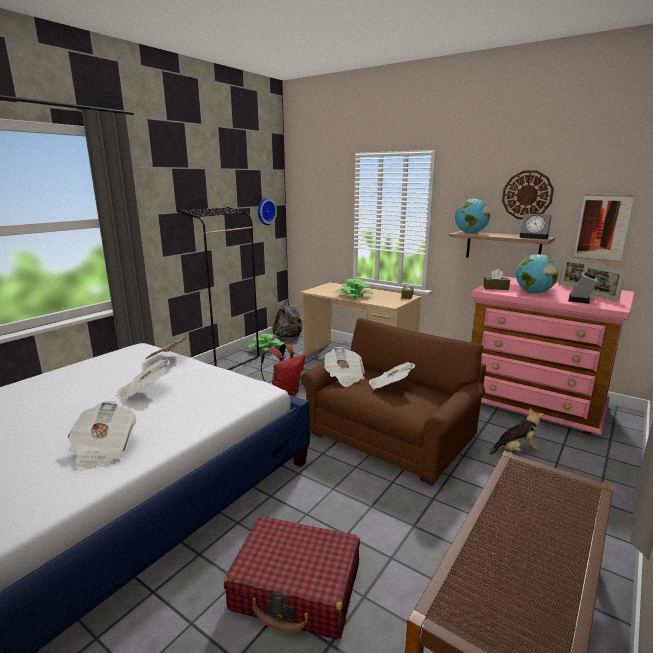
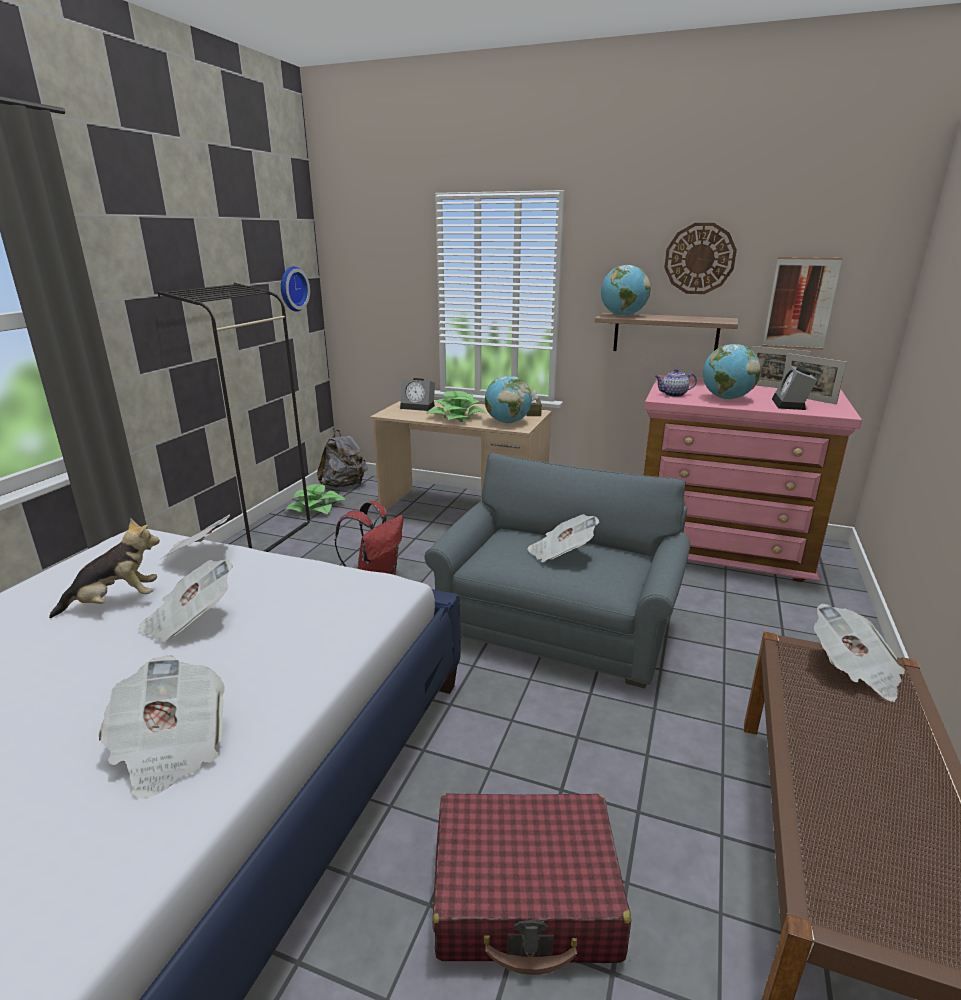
camera: 15 degrees left, 5 degrees up
(344, 377) = (488, 547): newspaper -> newspaper (854, 671)
(385, 301) = (507, 422): none -> globe
(391, 436) = (559, 623): brown armchair -> grey armchair
(495, 288) = (673, 395): brown tissue box -> teapot
(515, 450) = (726, 618): plush toy -> plush toy (116, 602)
(534, 237) = (714, 319): alarm clock -> alarm clock (419, 407)

